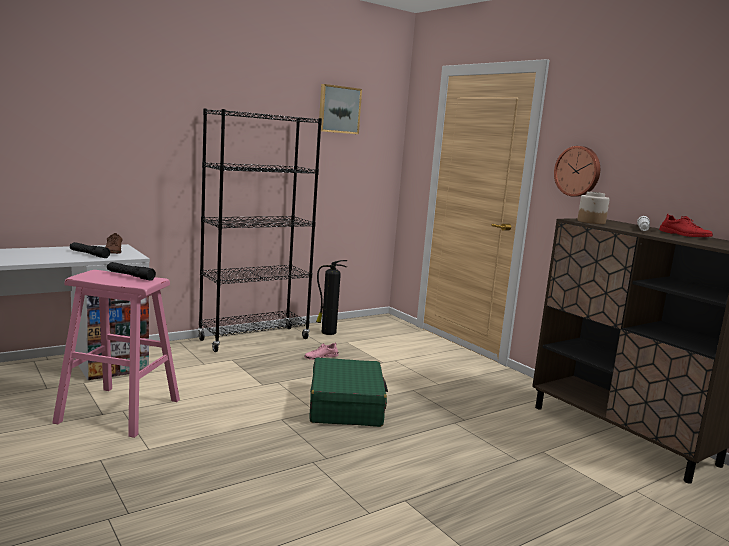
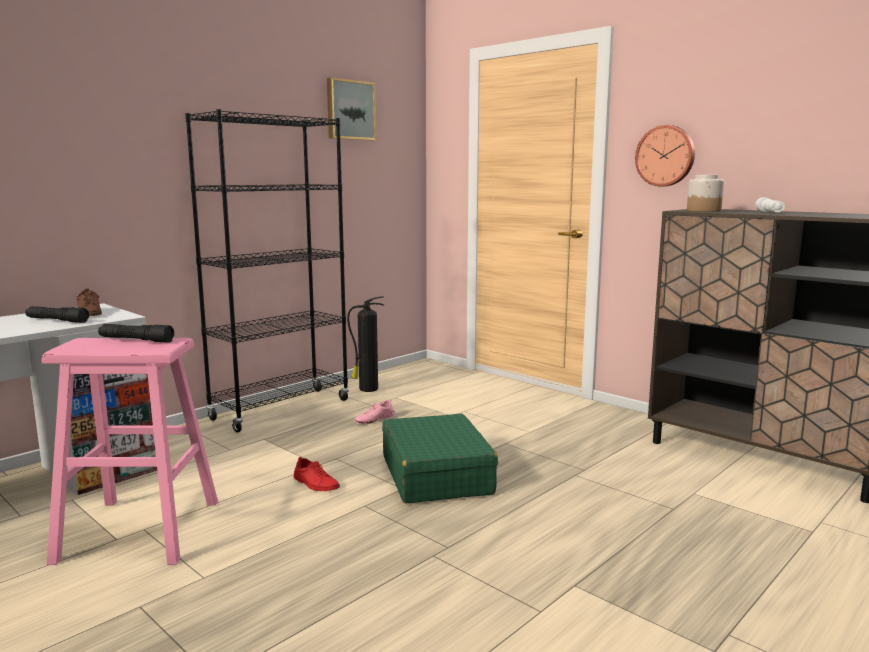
camera: 10 degrees left, 0 degrees up
(684, 235) = (820, 213): red shoe -> red shoe (315, 484)

